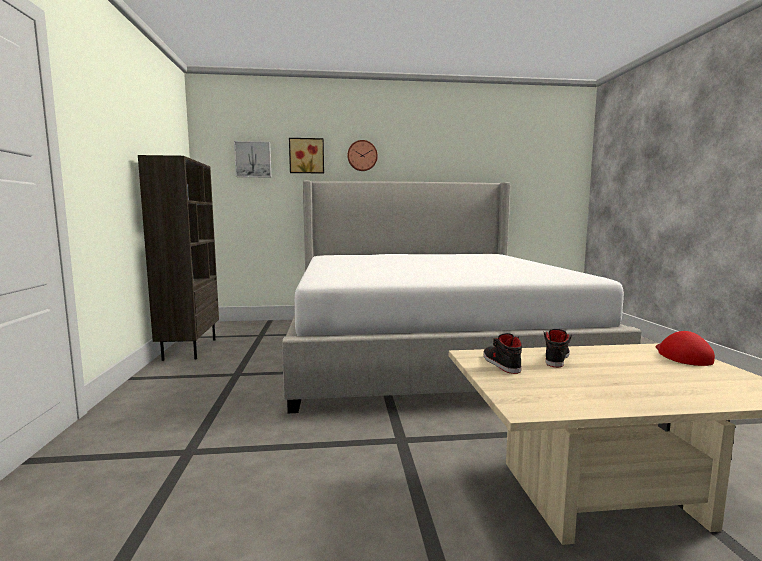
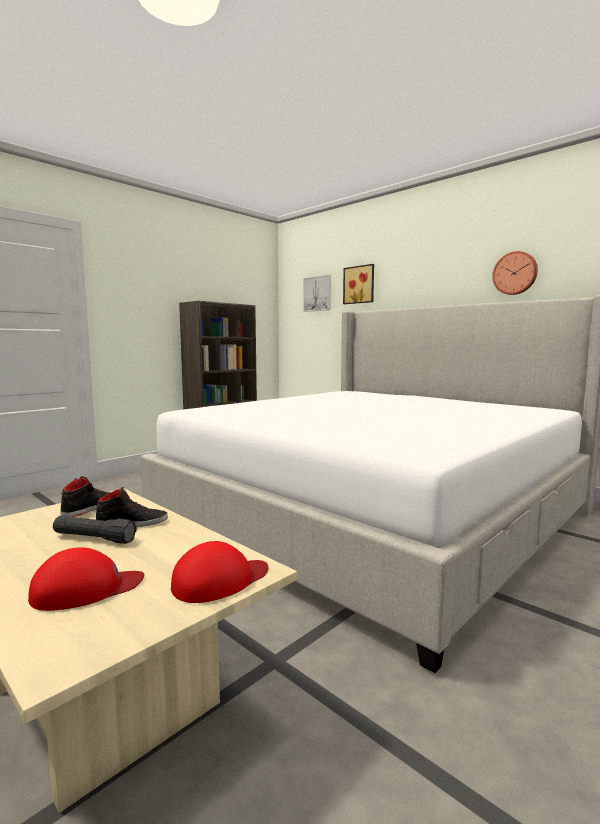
camera: 50 degrees right, 0 degrees up
(362, 155) = (412, 278): wall clock -> wall clock (515, 273)
(584, 370) = (94, 538): none -> black flashlight
(685, 381) = (86, 589): none -> red cap

